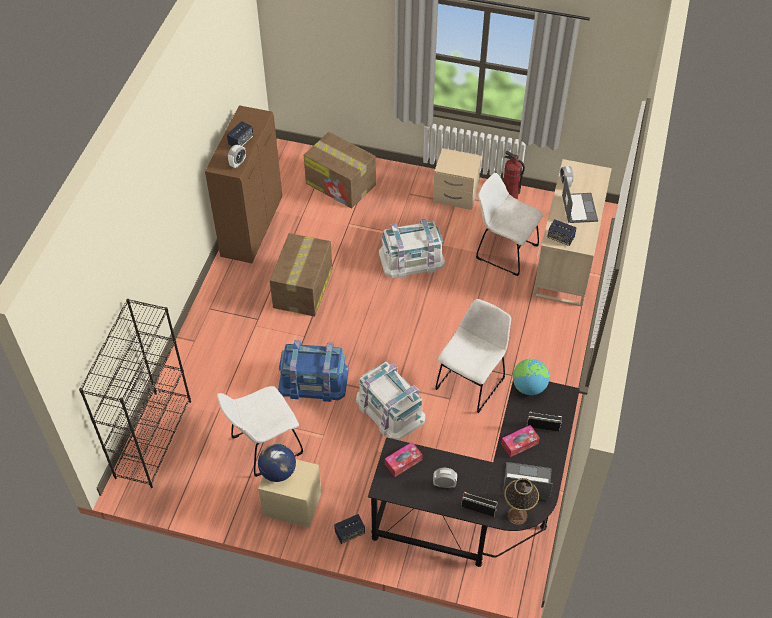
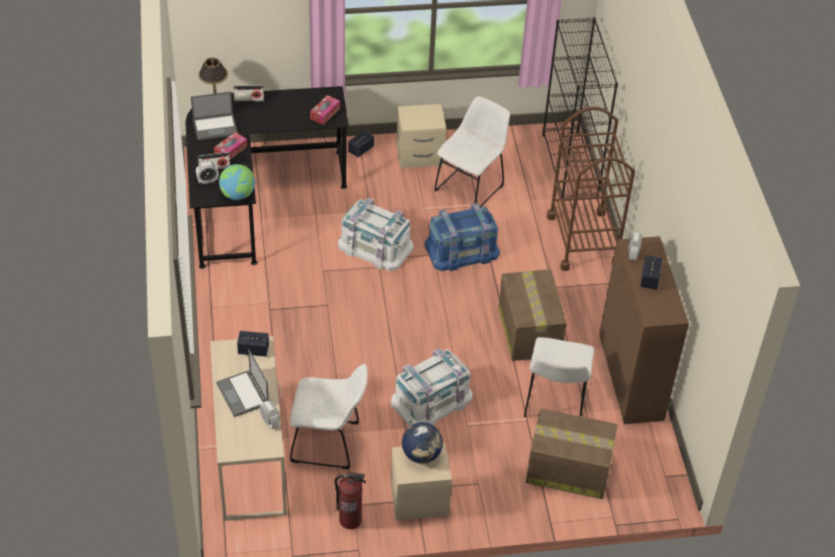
camera: 155 degrees right, 5 degrees down
(200, 355) = (583, 240): none -> brown cart
(278, 471) = (432, 117): globe -> globe (421, 455)
(444, 484) = (283, 108): alarm clock -> alarm clock (208, 181)
(472, 381) = (307, 292): white chair -> white chair (555, 404)

